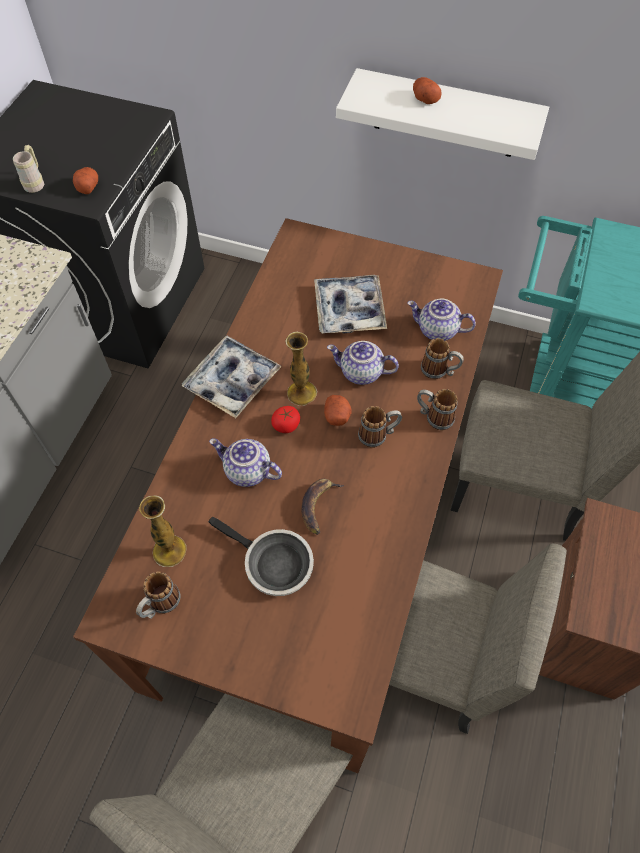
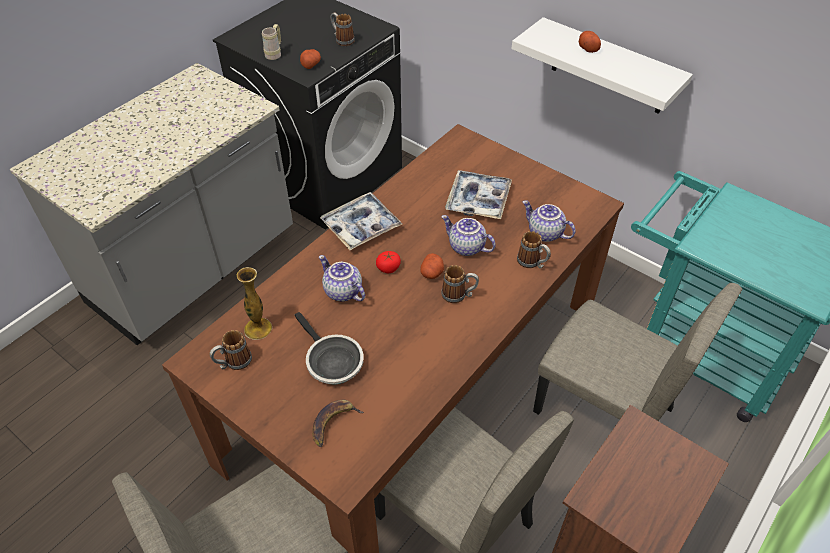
camera: 20 degrees right, 10 degrees down
(301, 393) = (411, 248): vase -> none
(318, 505) = (386, 331): banana -> banana (333, 423)
(434, 417) = (511, 295): mug -> mug (342, 40)

